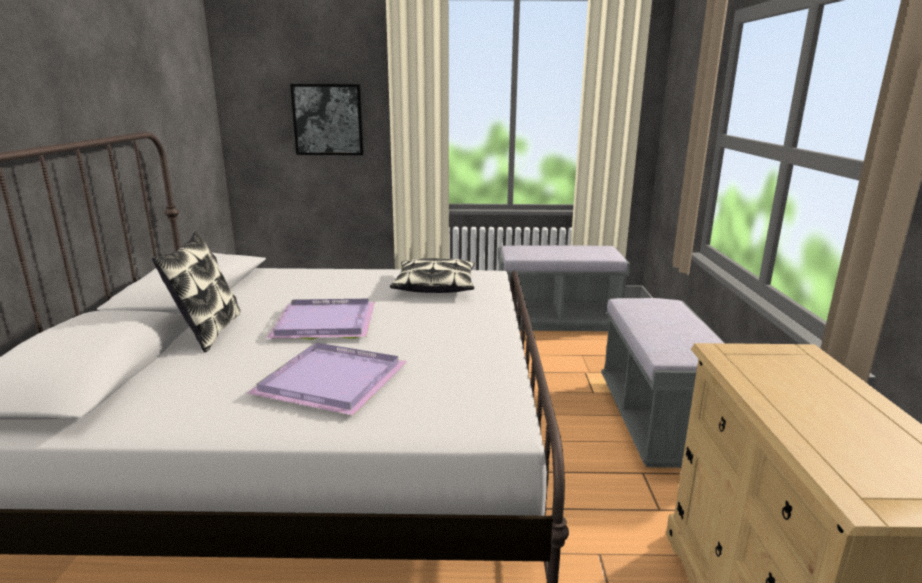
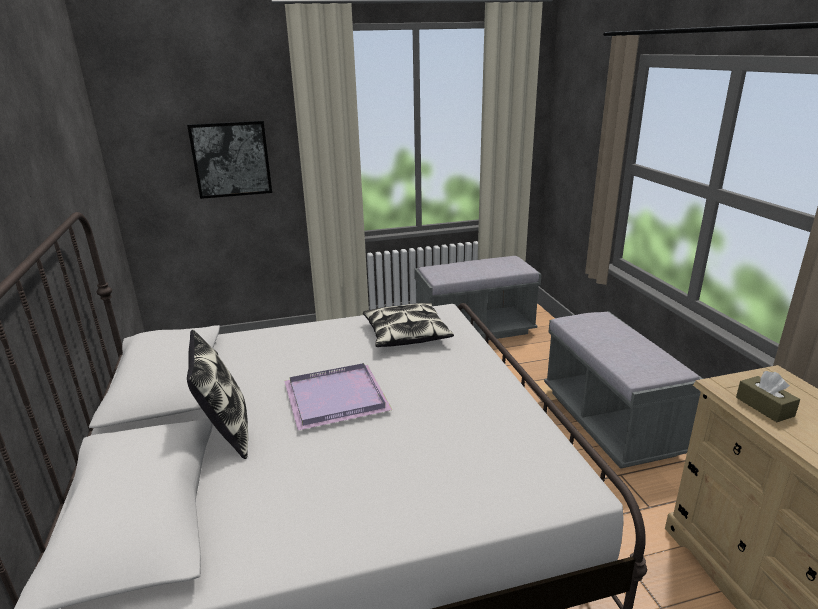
camera: 15 degrees left, 5 degrees up
(332, 382) = (398, 471): purple tray -> none
(759, 375) = (764, 407): none -> brown tissue box

